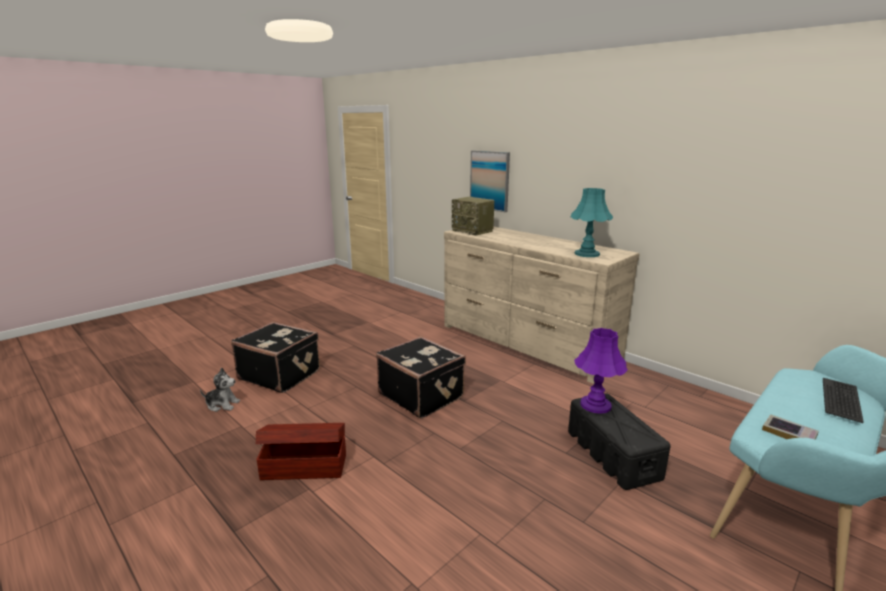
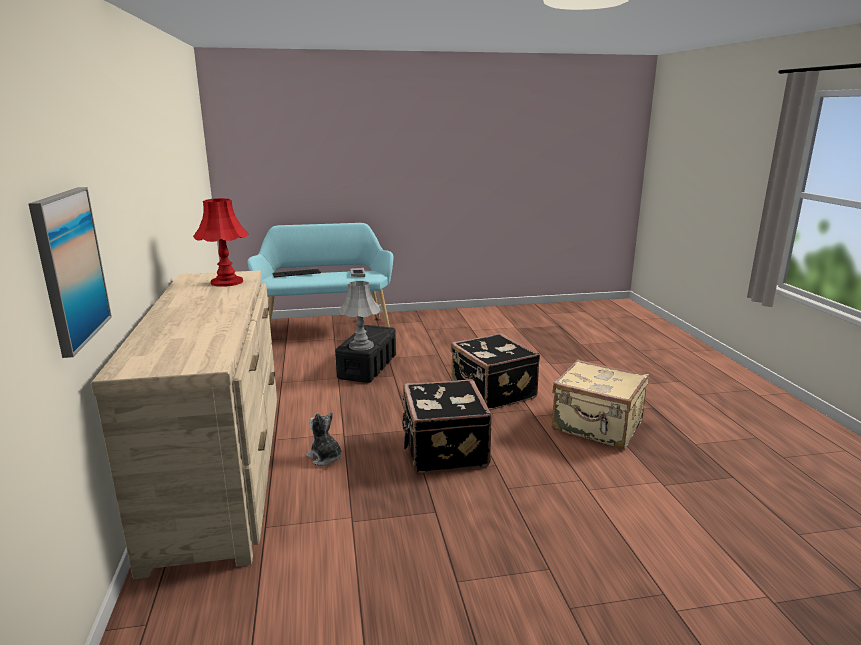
camera: 145 degrees left, 0 degrees up
(222, 404) = (698, 526): plush toy -> plush toy (325, 457)
(280, 374) = (612, 556): black suitcase -> black suitcase (492, 392)
(304, 466) = (597, 427): brown storage box -> beige suitcase
(473, 231) = (186, 356): radio -> none
(587, 254) = (226, 282): turquoise table lamp -> red table lamp
(596, 405) = (361, 345): purple table lamp -> grey table lamp

